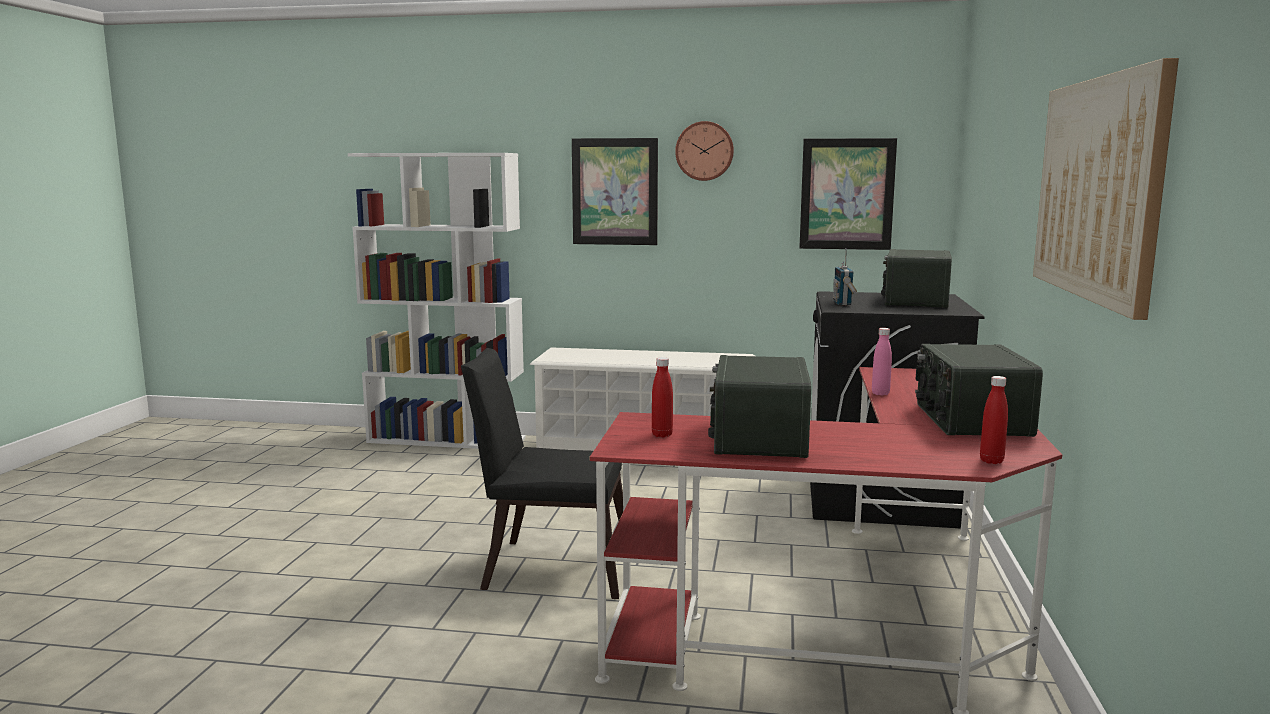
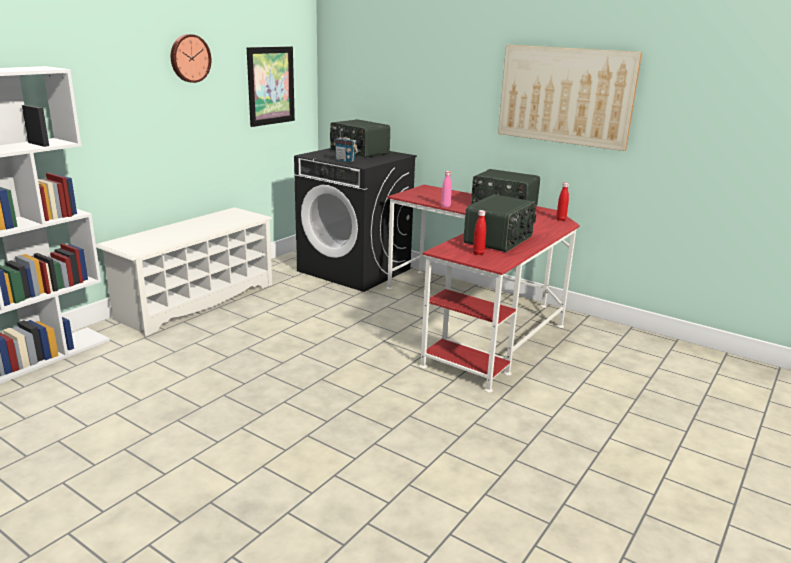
camera: 65 degrees left, 10 degrees up
(549, 567) = (345, 374): black chair -> none
(615, 191) = (129, 96): picture -> none
(757, 438) = (499, 240): radio -> radio turned 90 degrees counterclockwise

